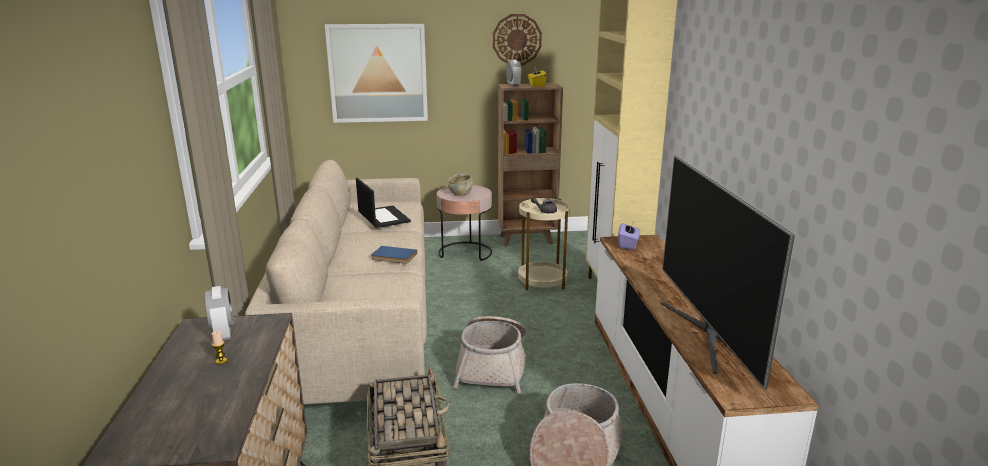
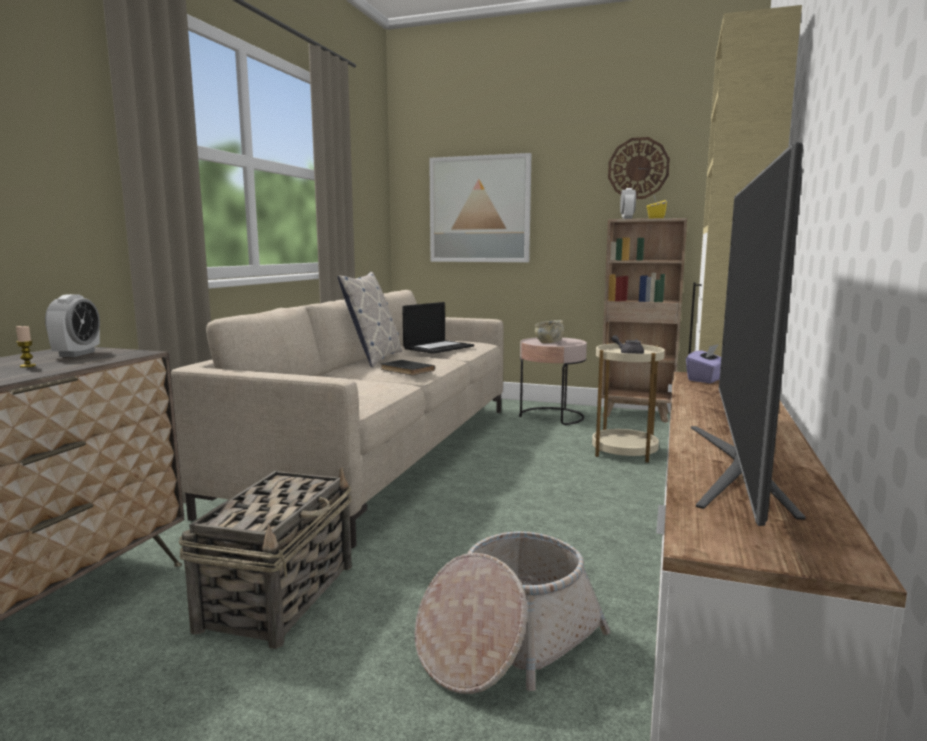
camera: 25 degrees right, 10 degrees down
(346, 244) = (373, 359): none -> pillow
(383, 217) = (438, 347): laptop -> laptop turned 45 degrees clockwise
(393, 257) = (405, 370): blue book -> black book
(493, 366) = (486, 518): basket -> none

